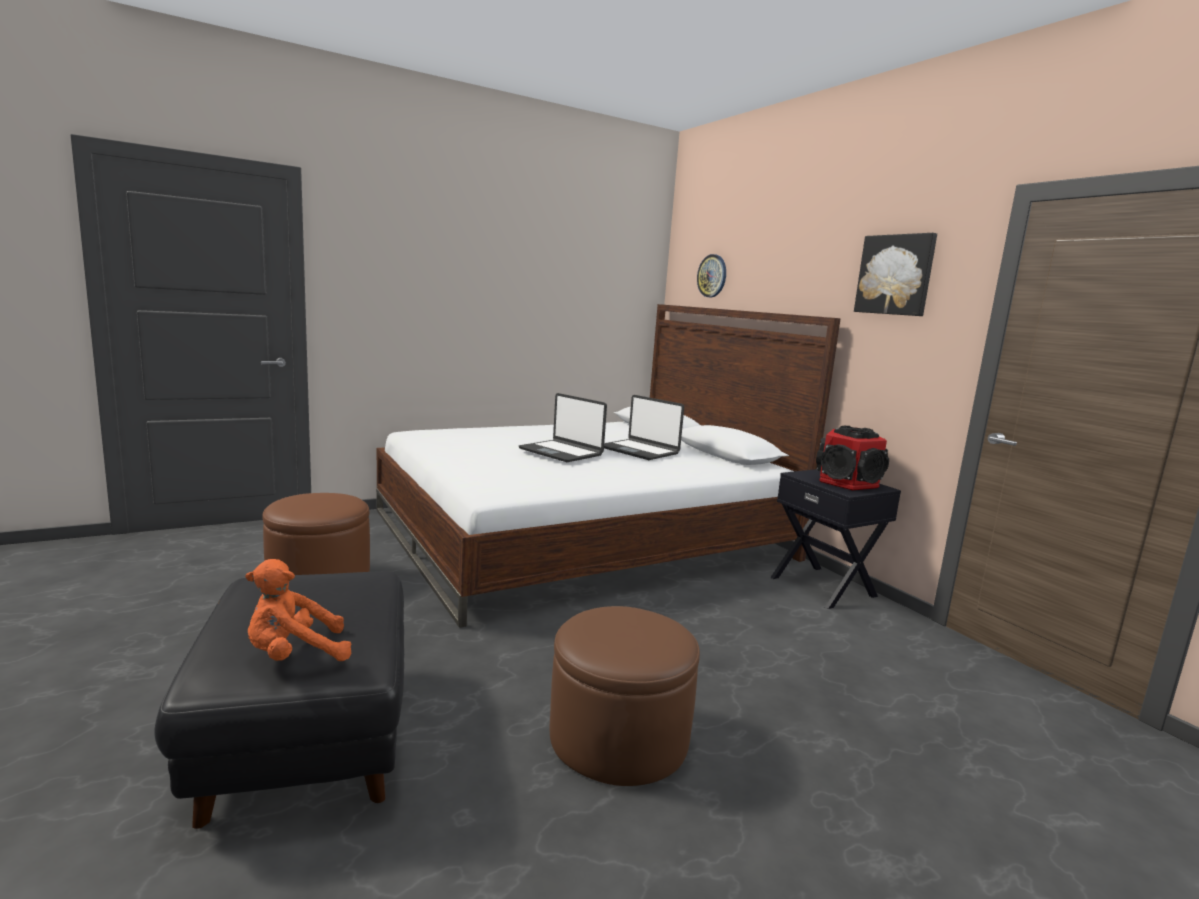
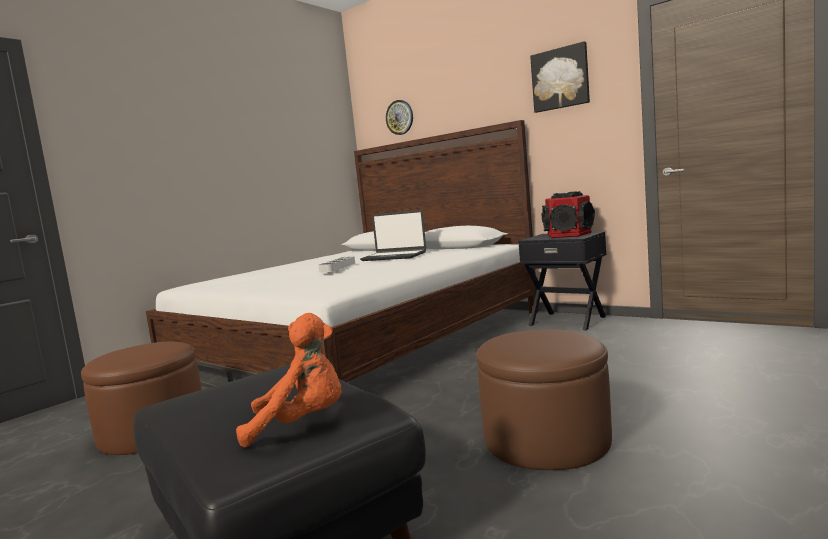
camera: 20 degrees left, 5 degrees down
(294, 655) = (302, 424): orange plush toy -> orange plush toy turned 135 degrees counterclockwise
(561, 452) = (338, 267): laptop -> grey tray

